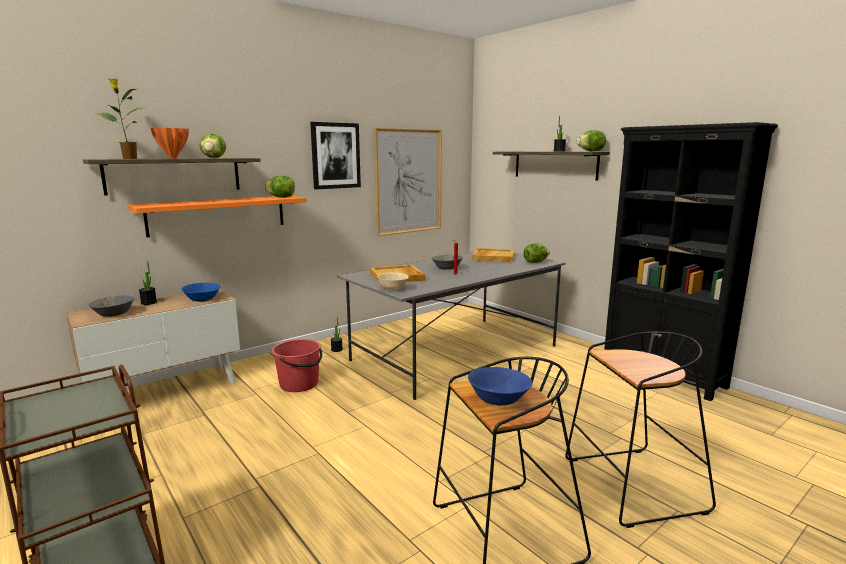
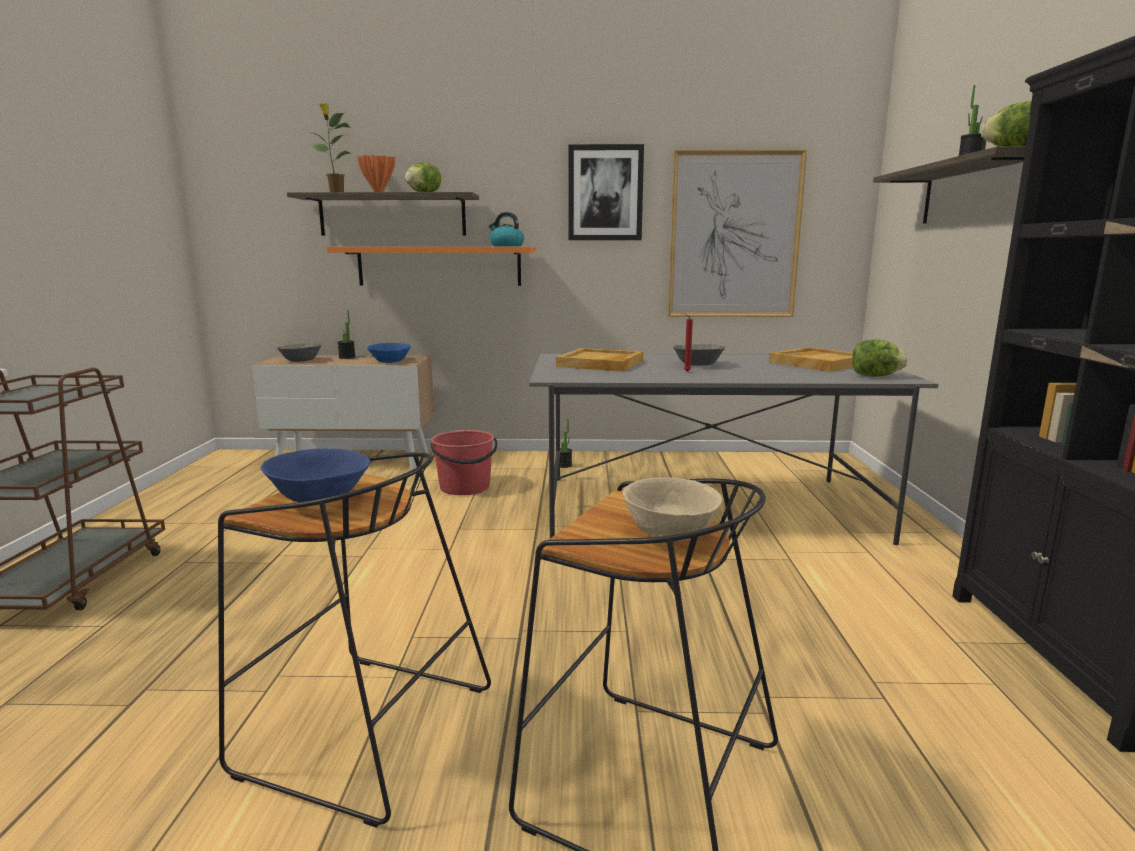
camera: 40 degrees right, 0 degrees up
(281, 197) = (506, 246): lettuce -> kettle
(393, 289) = (553, 373): beige bowl -> beige bowl (671, 534)

